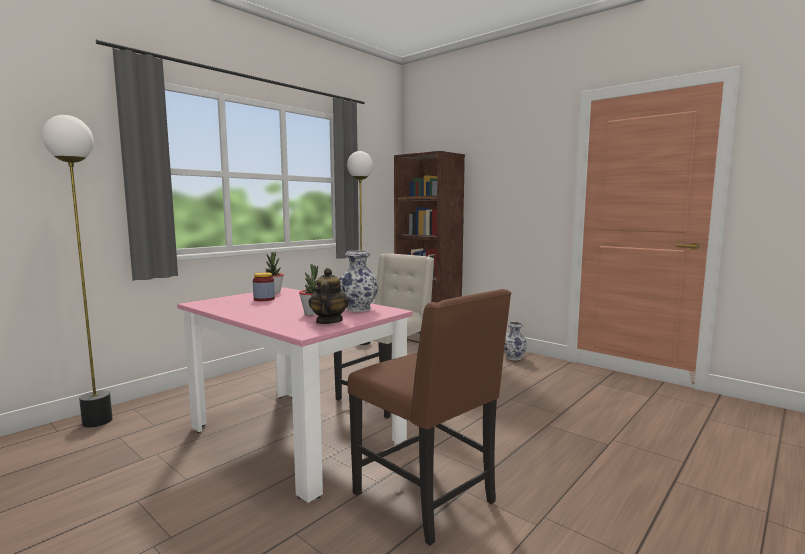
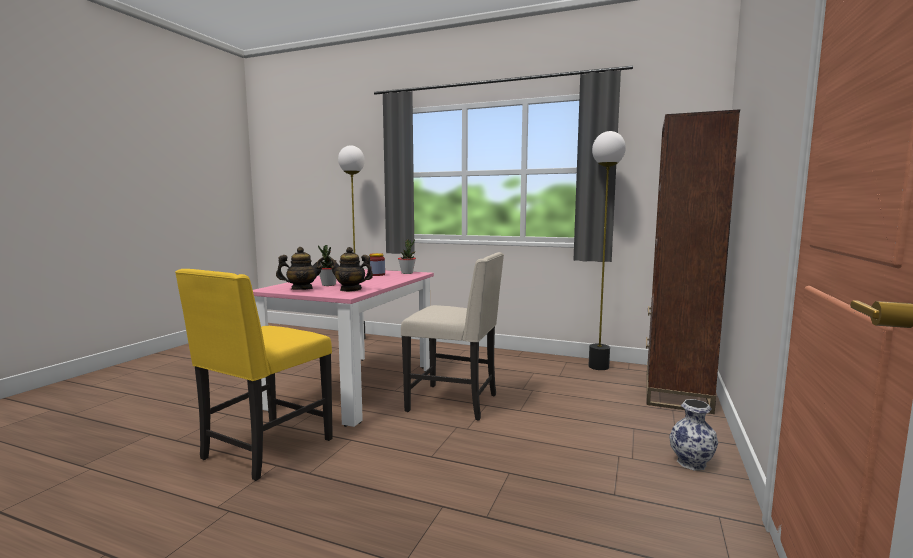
camera: 70 degrees right, 0 degrees up
(359, 309) = (351, 289): vase -> teapot
(427, 498) = (265, 450): brown chair -> yellow chair

